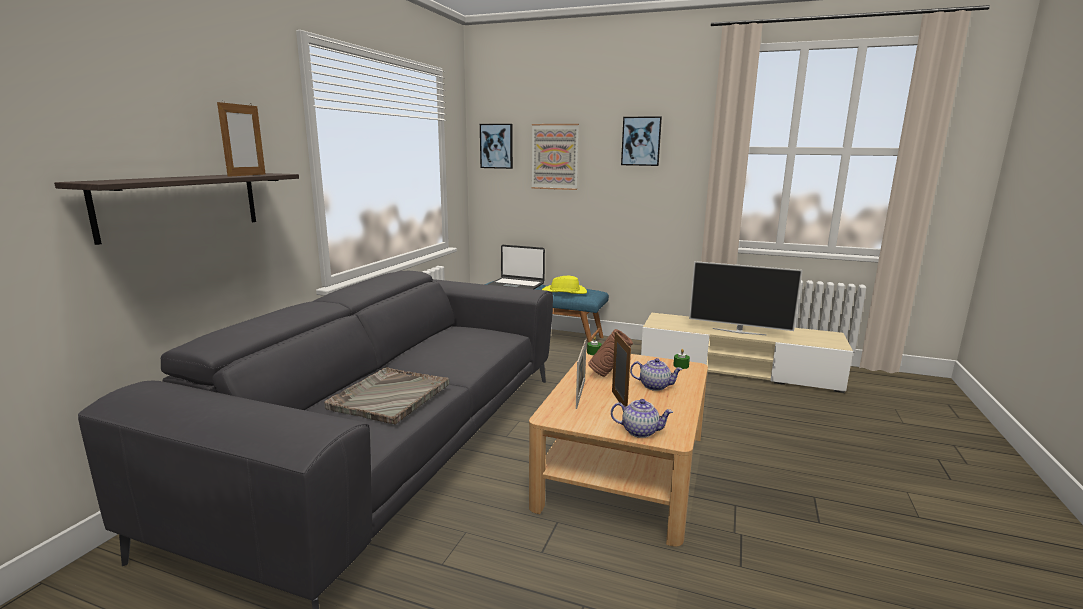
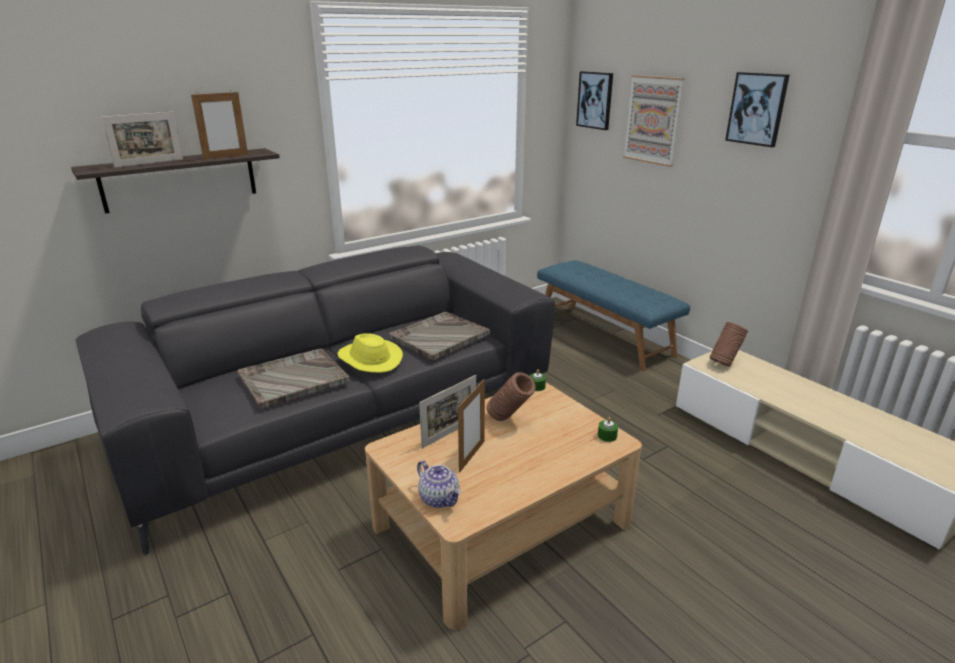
camera: 35 degrees right, 10 degrees up
(166, 178) = (149, 163): none -> picture frame
(475, 340) = (439, 337): none -> grey tray
(516, 285) = (588, 272): laptop -> none
(564, 292) = (629, 293): yellow hat -> yellow hat (369, 359)
(655, 386) = (536, 451): teapot -> none
(665, 321) = (724, 363): none -> brown vase
(739, 331) = (811, 407): television -> none

